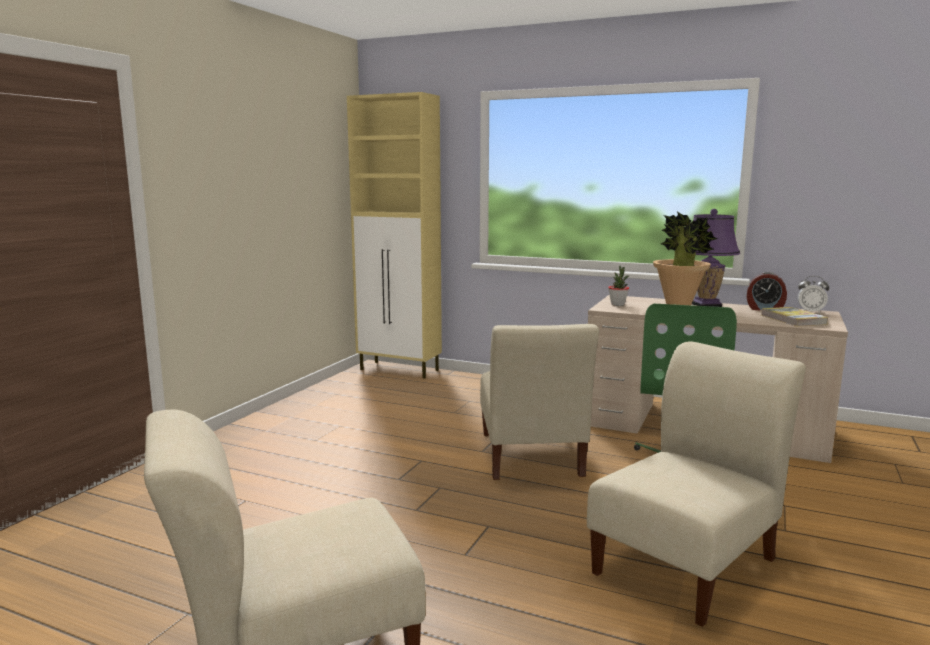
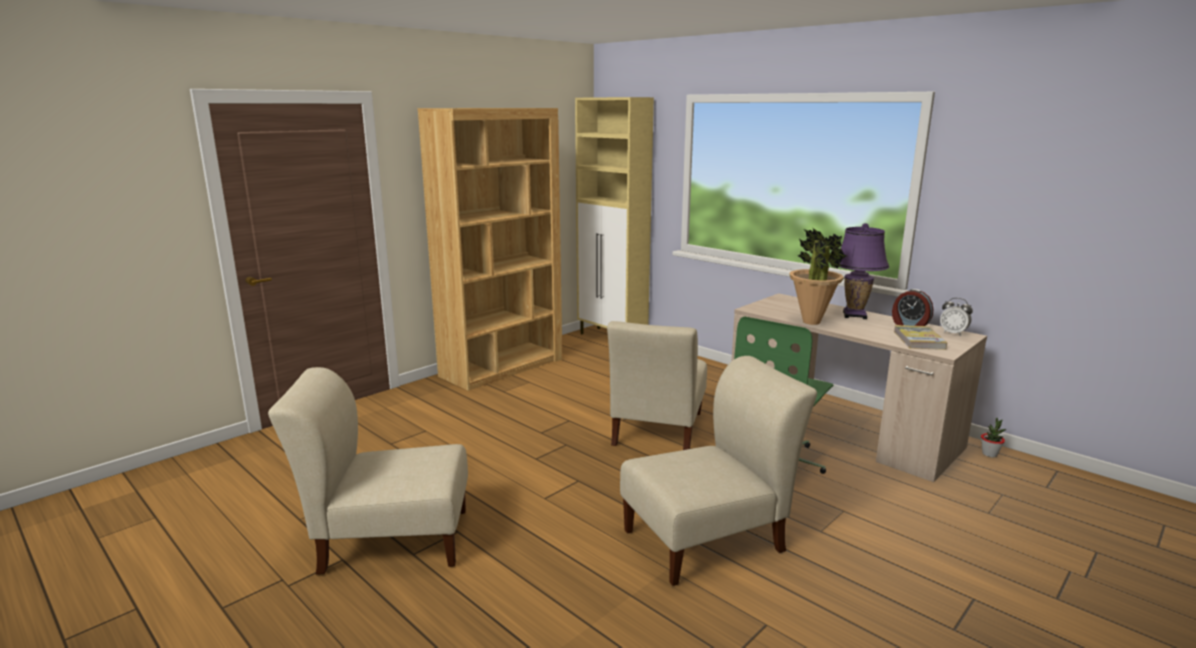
camera: 20 degrees right, 5 degrees up
(293, 414) = (502, 367): none -> brown bookcase
(617, 304) = (770, 305): potted plant -> potted plant (989, 454)

